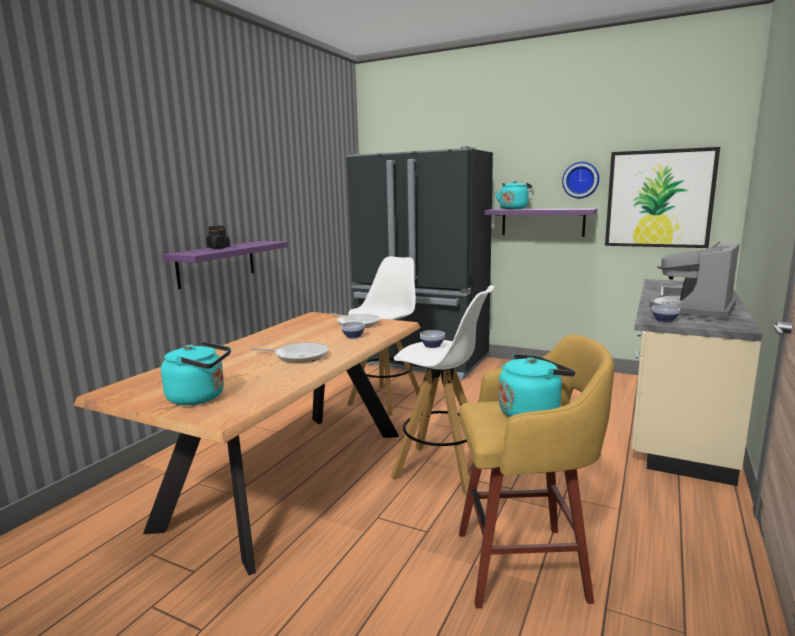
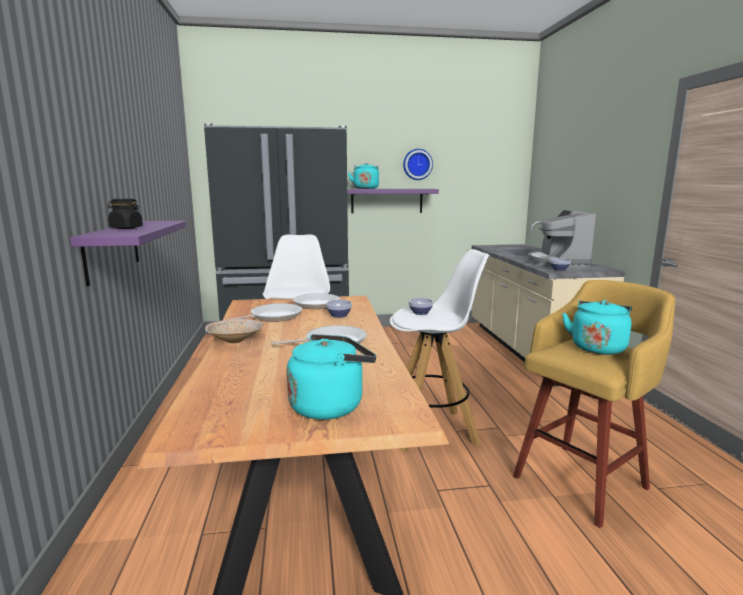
camera: 35 degrees left, 0 degrees up
(246, 343) = (236, 341): none -> beige bowl
(306, 329) = (273, 317): none -> frying pan
(659, 199) = (475, 181): picture -> none

